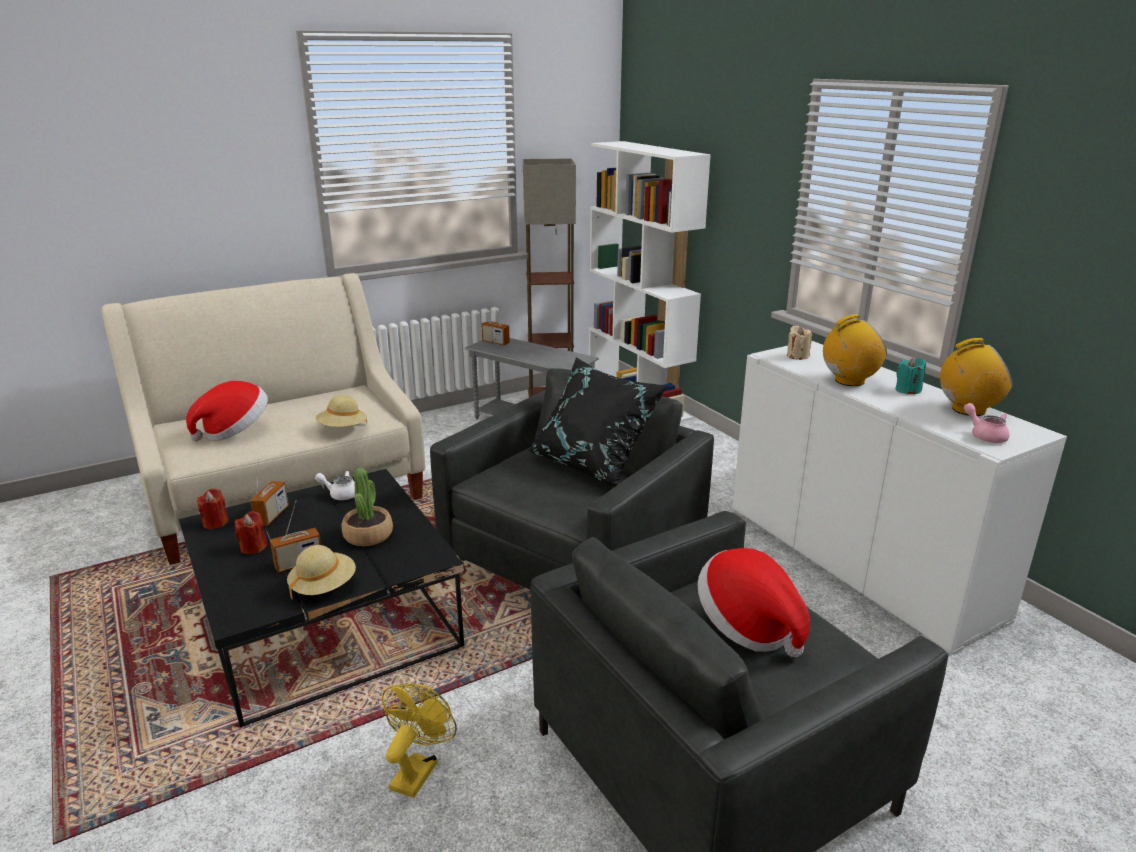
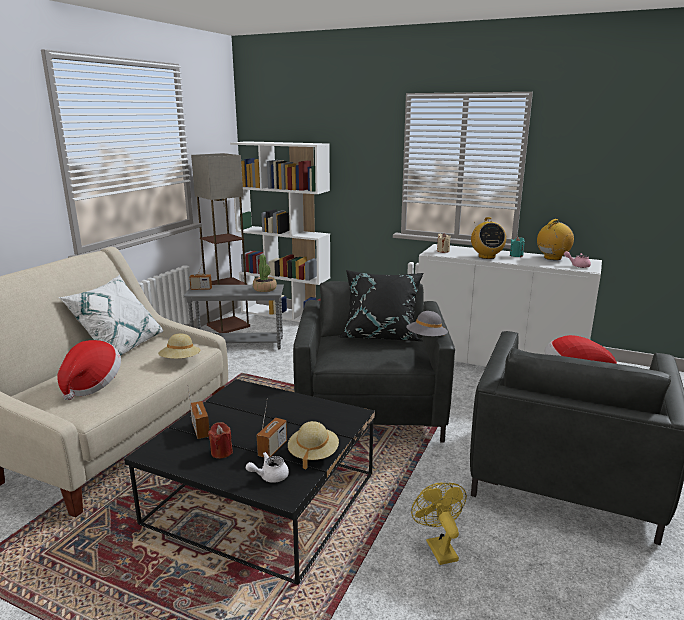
camera: 35 degrees left, 5 degrees down
(215, 523) = (162, 449): red candle -> none
(317, 395) = (120, 347): none -> white pillow
(340, 494) = (230, 402): white teapot -> white teapot (269, 476)
(368, 535) = (291, 417): potted plant -> potted plant (265, 289)
(591, 487) = (426, 339): none -> grey hat
(849, 381) = (486, 256): radio -> radio turned 135 degrees clockwise

